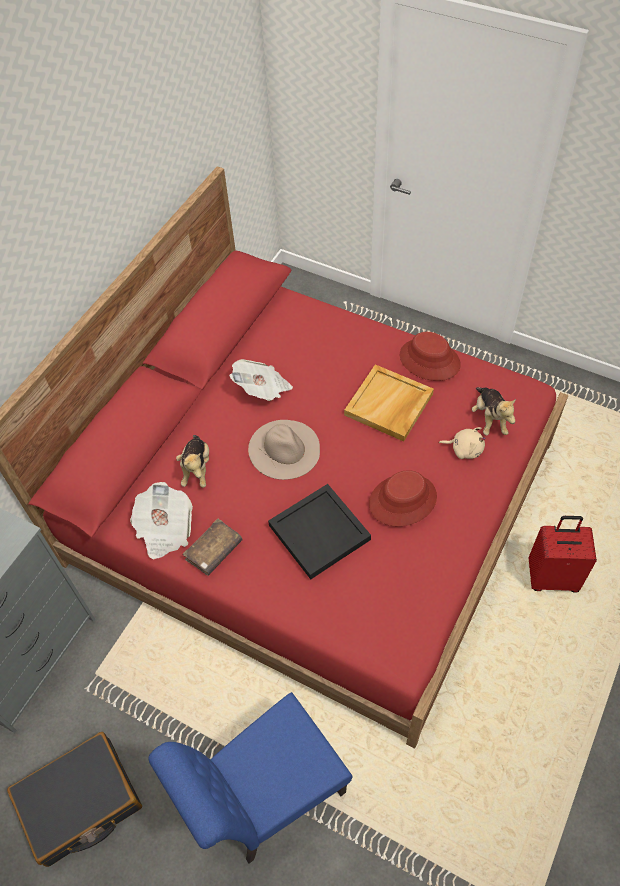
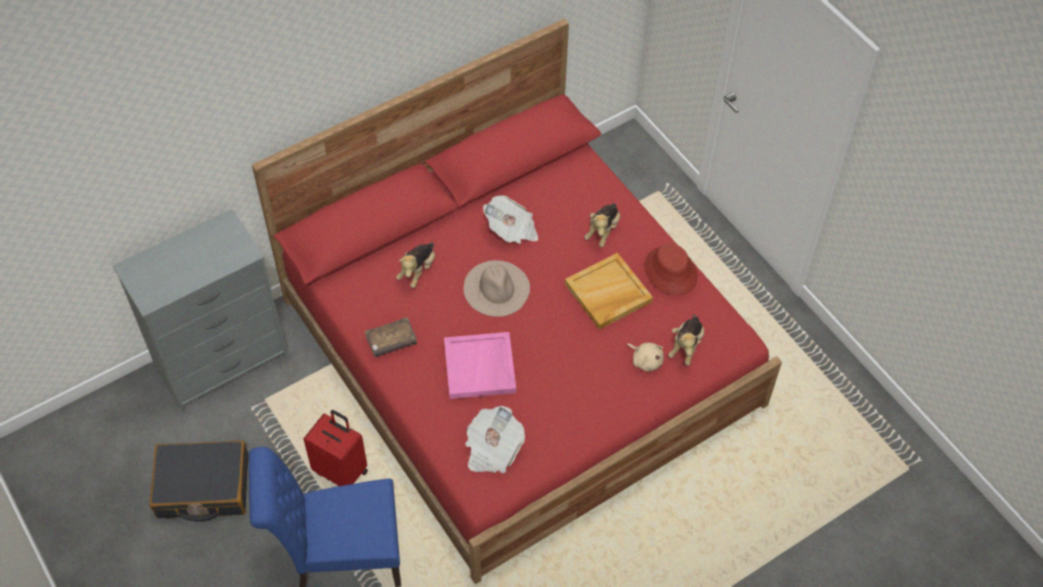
camera: 25 degrees right, 0 degrees up
(164, 530) = (364, 306): newspaper -> newspaper (492, 449)
(320, 532) = (480, 367): black tray -> pink tray
(345, 352) = (603, 231): none -> plush toy
(402, 500) = (563, 375): red hat -> none
(552, 576) = (684, 516): red suitcase -> red suitcase (341, 471)

